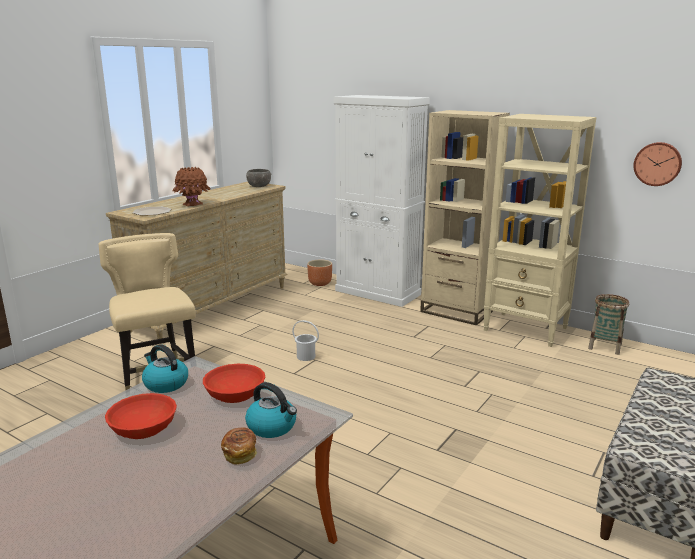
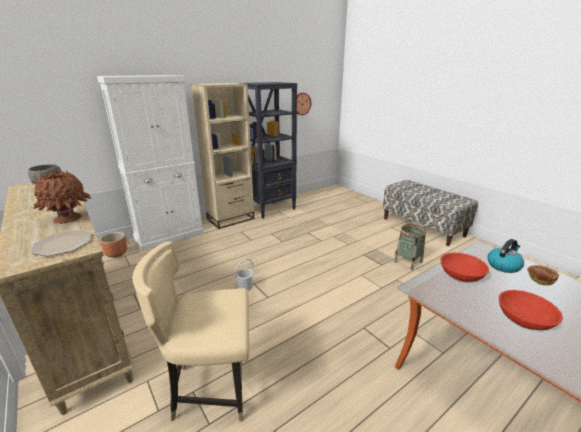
camera: 70 degrees left, 5 degrees up
(165, 384) = (452, 303): kettle -> none
(526, 329) = (271, 208): beige bookcase -> black bookcase
(605, 346) = (303, 199): basket -> basket (407, 262)

